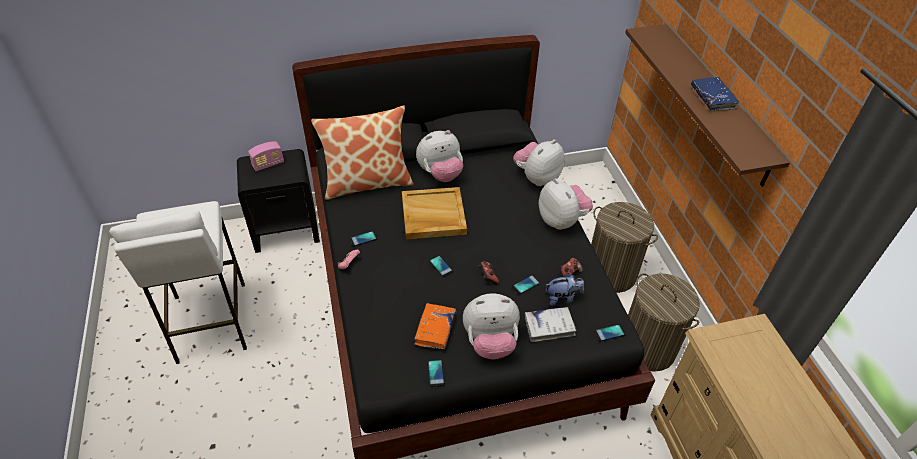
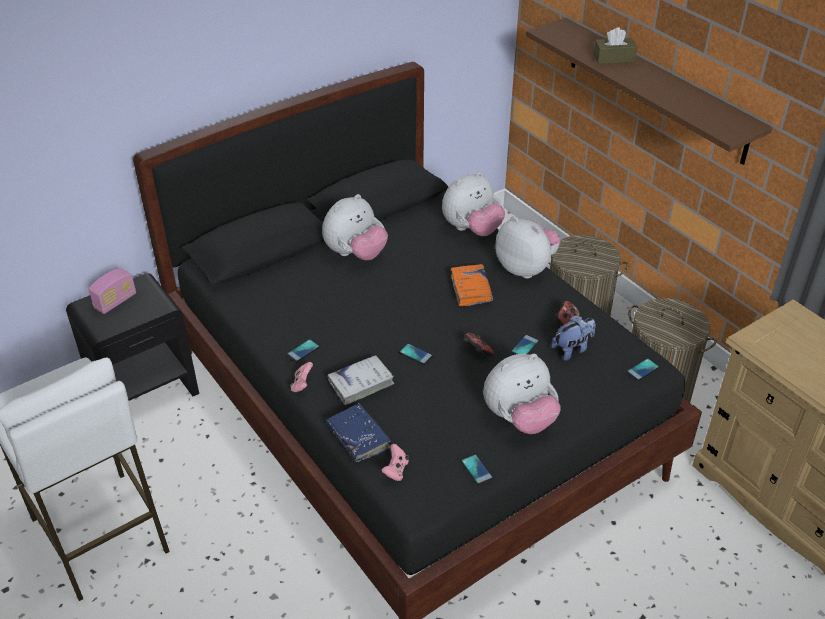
camera: 20 degrees left, 5 degrees down
(367, 182) = (269, 286): pillow -> none
(377, 353) = (396, 470): none -> pink game controller
(433, 215) = (374, 302): beige tray -> none
(435, 329) = (450, 424): orange book -> orange book (471, 289)
(537, 178) = (472, 229): plush toy -> plush toy turned 150 degrees counterclockwise
(549, 327) = (575, 383): white book -> white book (361, 383)
(684, 68) = (613, 58): none -> brown tissue box
(712, 98) = (660, 82): blue book -> blue book (358, 437)

